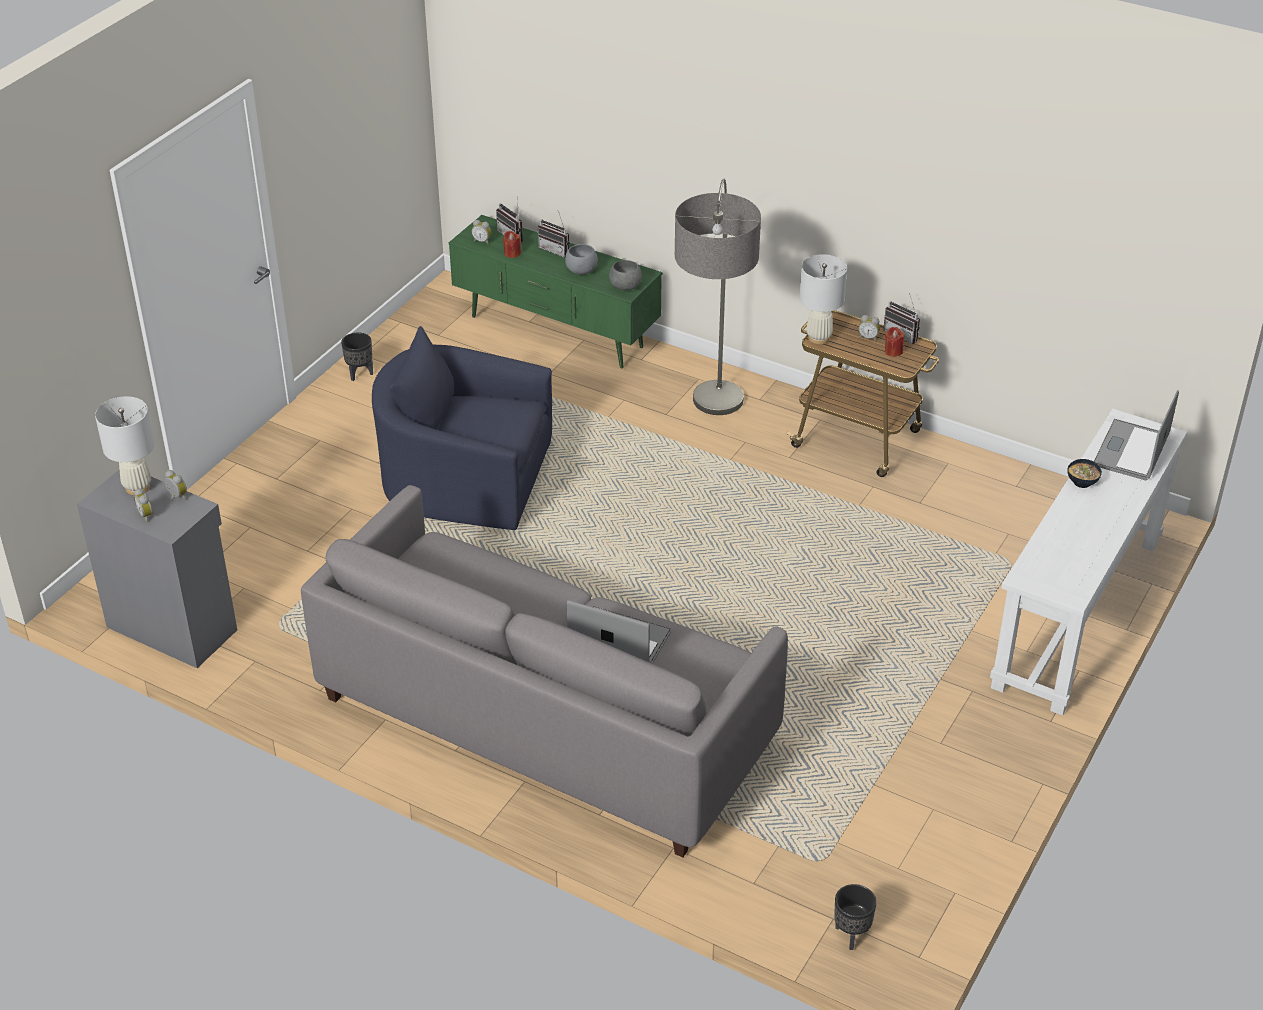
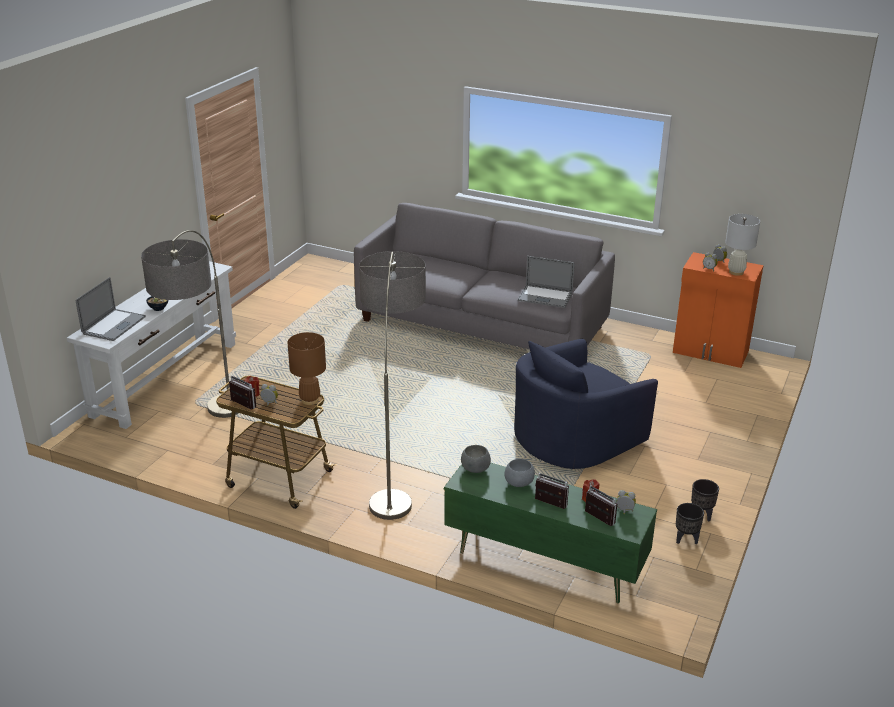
camera: 175 degrees right, 10 degrees down
(172, 627) = (711, 352): grey cabinet -> orange cabinet
(465, 479) = (574, 437): blue armchair -> blue armchair turned 135 degrees clockwise
(619, 639) = (442, 272): laptop -> laptop (545, 297)
(819, 338) = (310, 400): white table lamp -> brown table lamp
(851, 935) = (331, 267): black planter -> black planter (686, 539)
(970, 510) = (209, 432): none -> floor lamp

